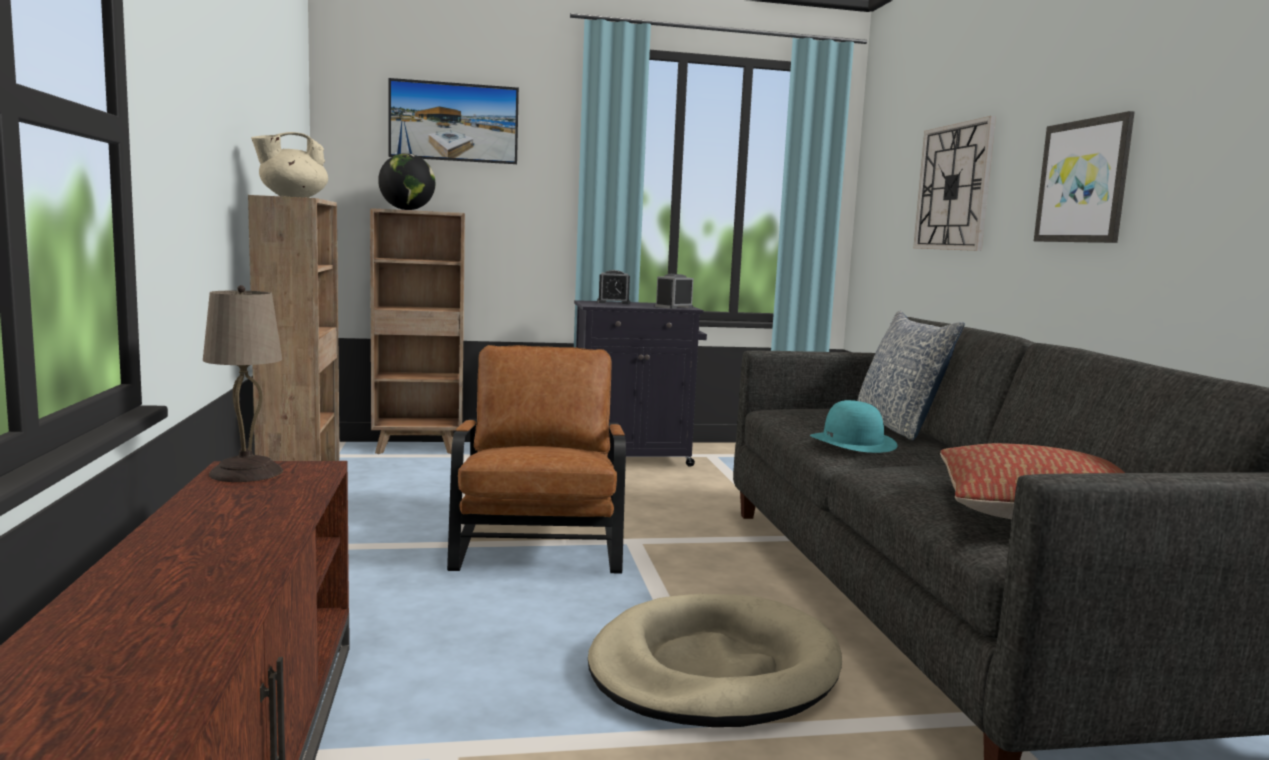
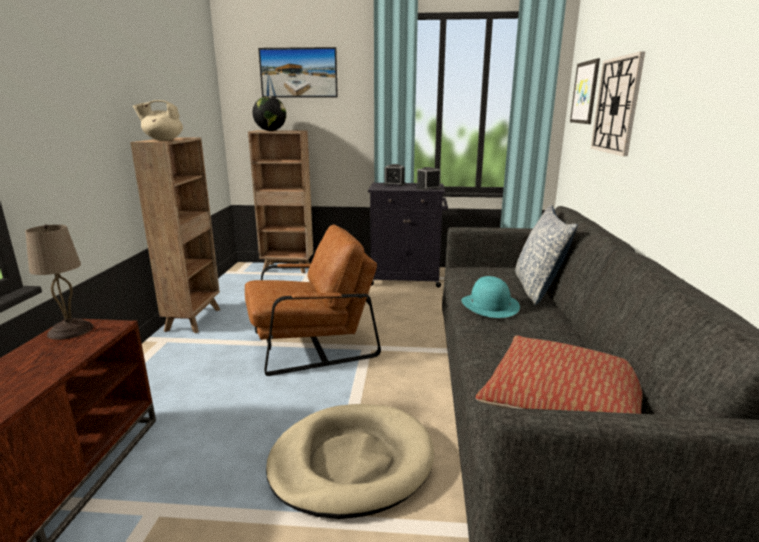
camera: 15 degrees right, 10 degrees up
(540, 541) = (311, 344): brown armchair -> brown armchair turned 60 degrees clockwise
(1083, 181) = (693, 110): picture -> picture (585, 92)

